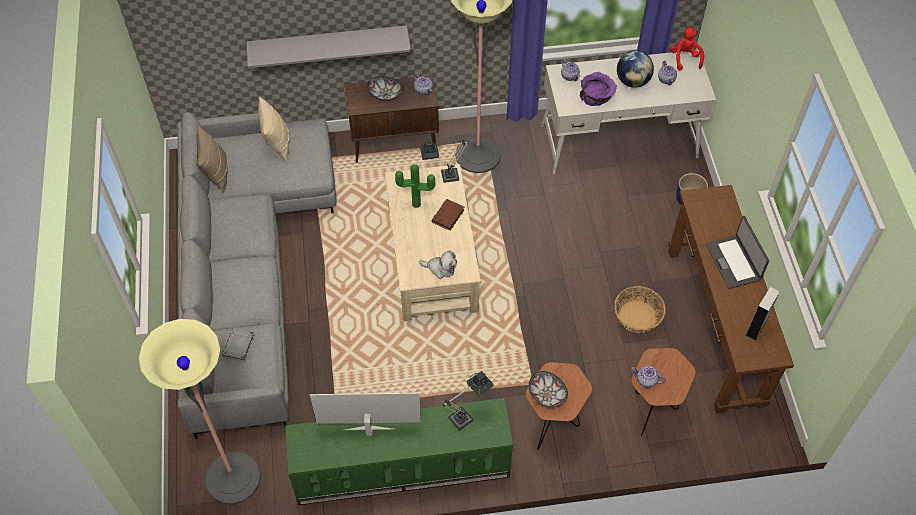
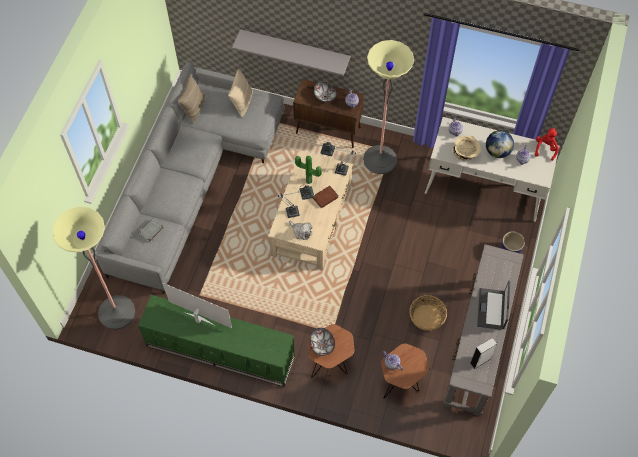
camera: 25 degrees right, 5 degrees up
(465, 416) = (262, 336): table lamp -> table lamp (296, 211)
(596, 95) = (466, 152): purple bowl -> beige bowl
(714, 325) = (476, 345): brown console table -> grey console table

